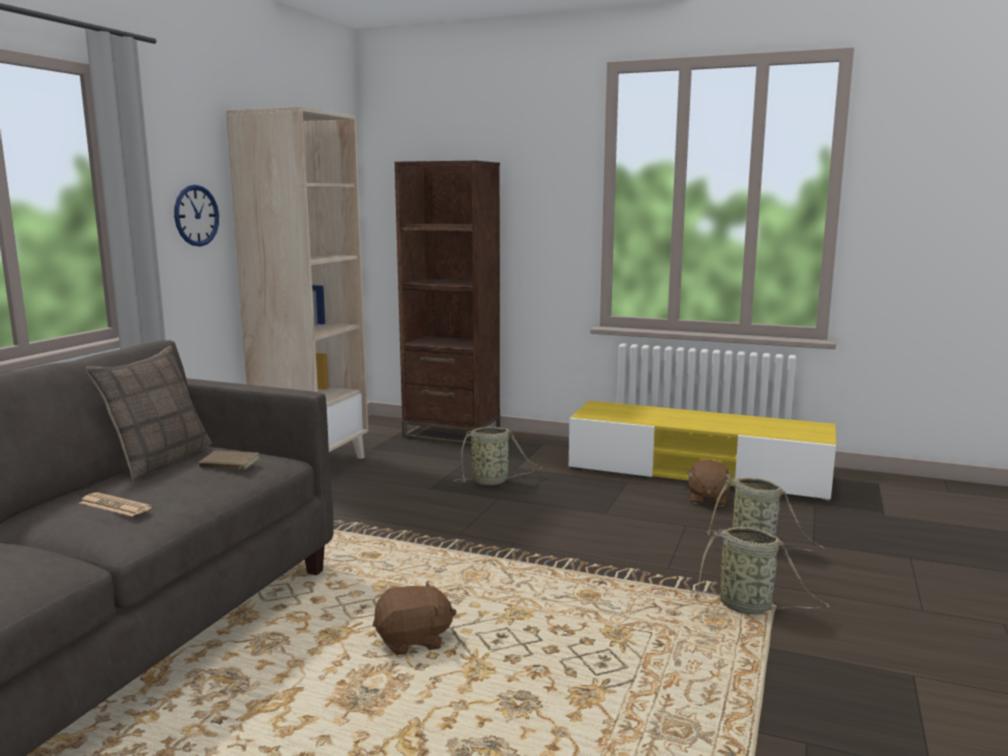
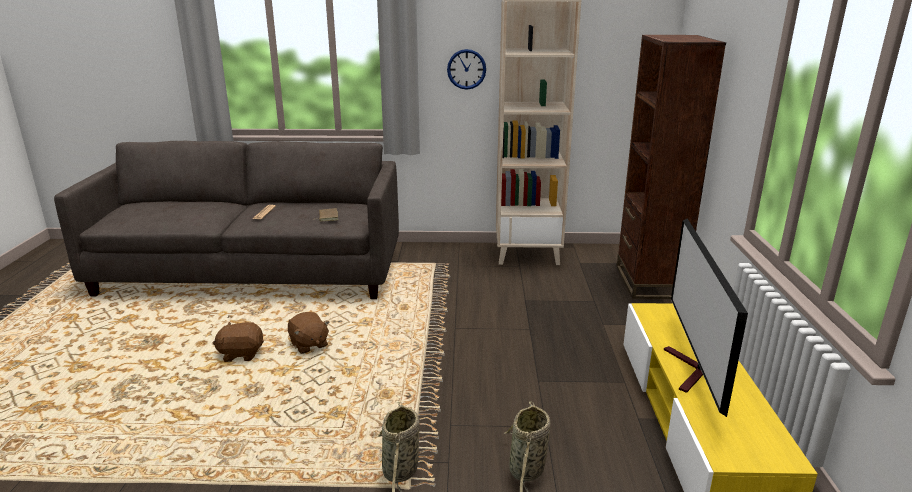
camera: 70 degrees right, 10 degrees up
(159, 460) = (331, 204): pillow -> none
(492, 481) = (560, 320): basket -> none
(700, 423) = (690, 371): none -> television
(707, 499) = (622, 434): brown plush toy -> brown plush toy (241, 354)

